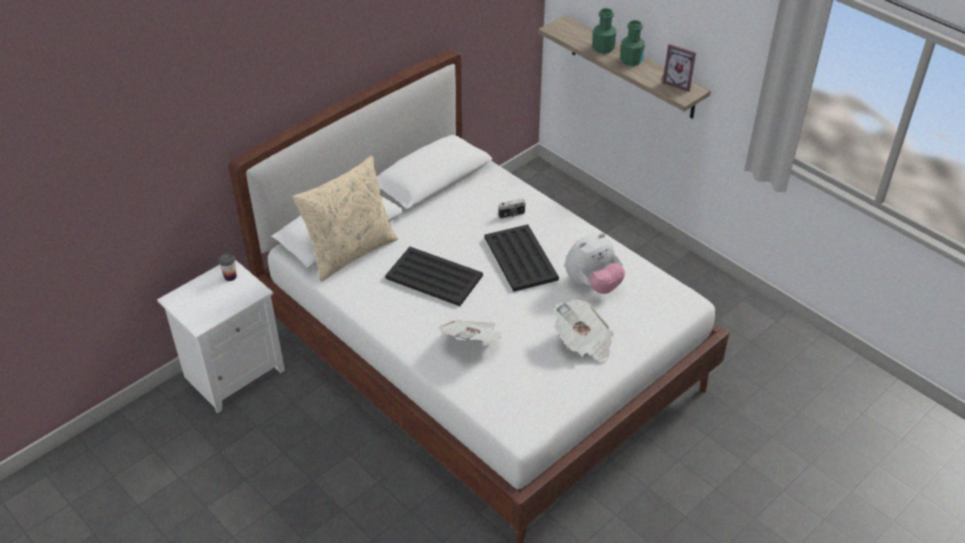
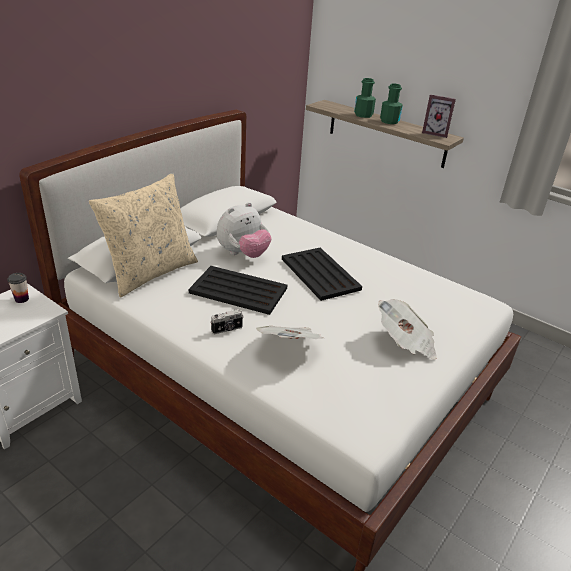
camera: 10 degrees left, 10 degrees down
(512, 215) = (302, 242): camera -> camera (227, 329)
(593, 284) = (395, 293): plush toy -> plush toy (243, 254)

